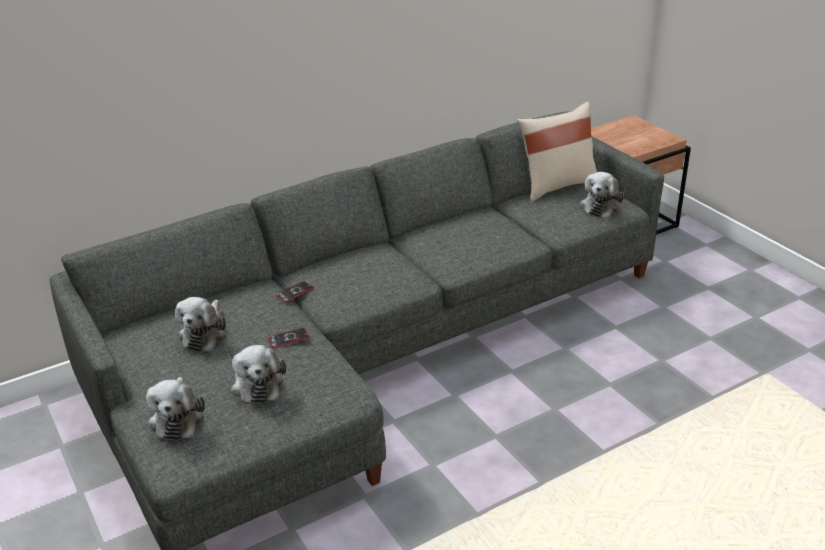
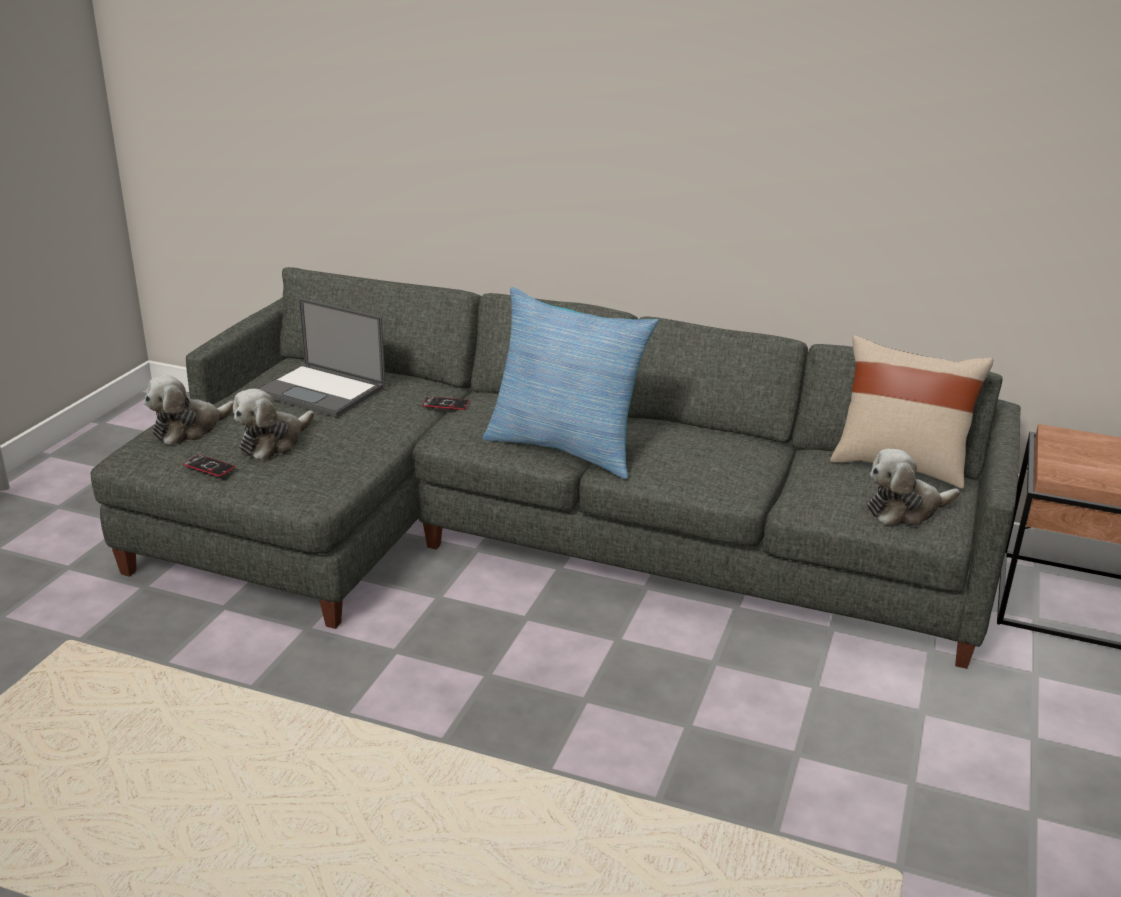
camera: 50 degrees right, 5 degrees down
(205, 334) = (322, 391): plush toy -> laptop
(288, 338) = (362, 429): phone -> phone (209, 467)
(410, 273) = (566, 448): none -> pillow

